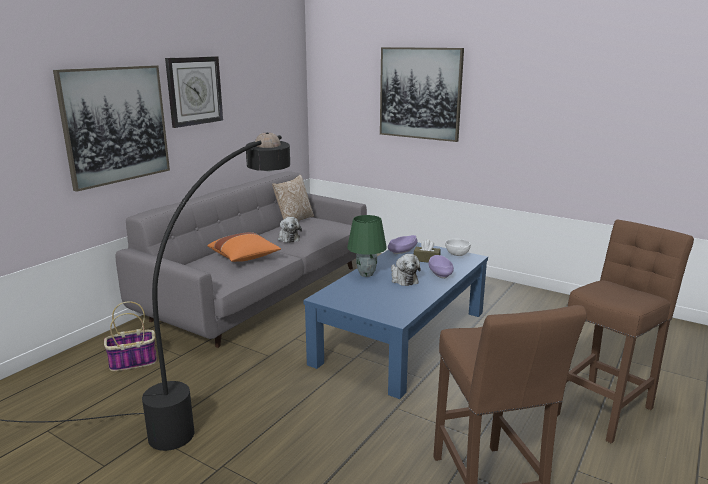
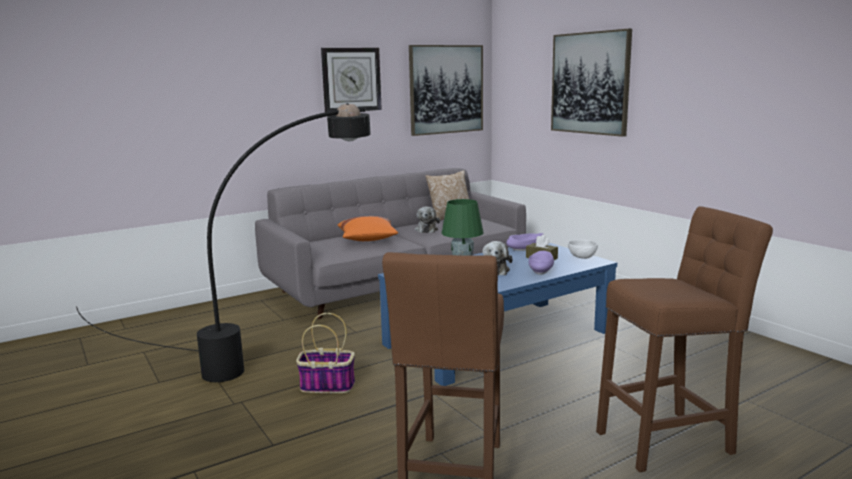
camera: 25 degrees right, 5 degrees down
(115, 125) = (266, 106): picture -> picture (446, 89)
(132, 362) = (242, 318): basket -> basket (326, 386)

